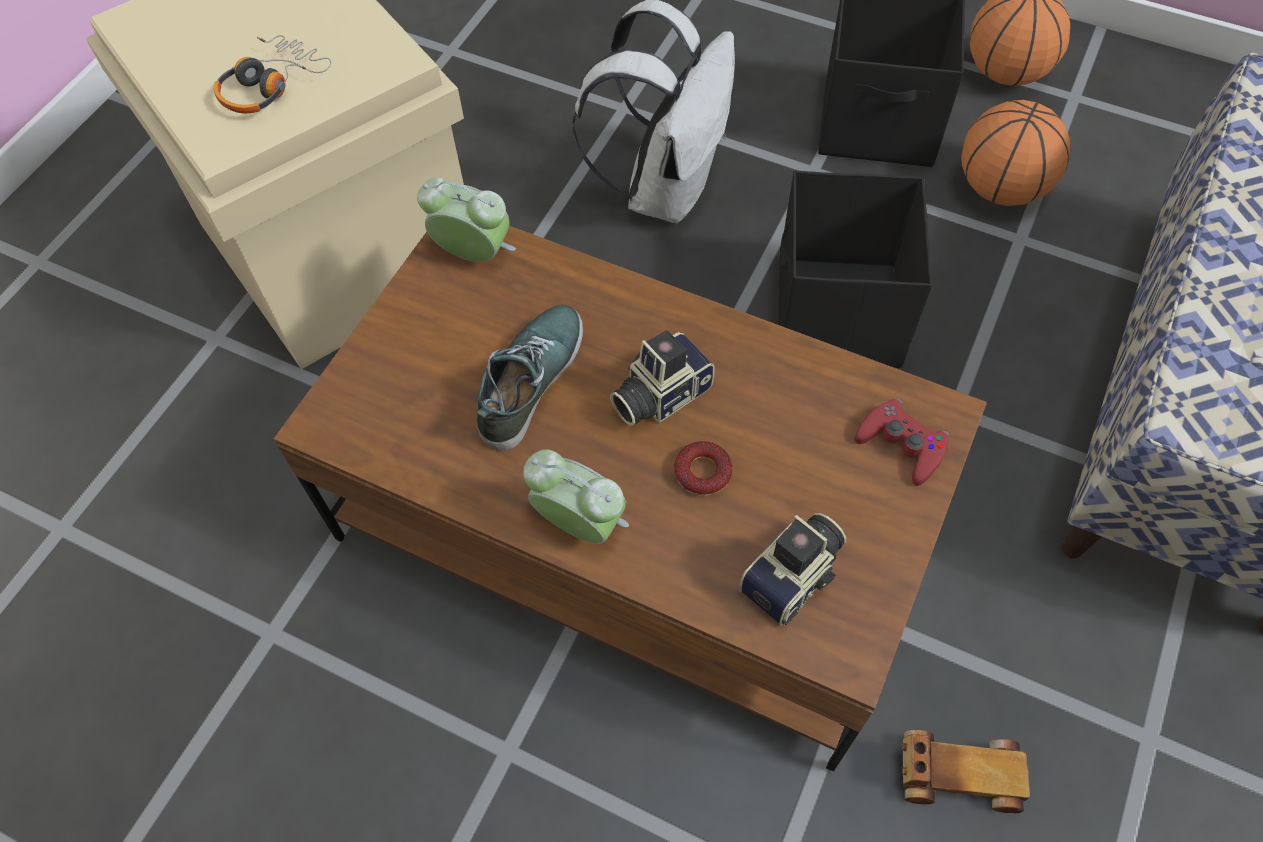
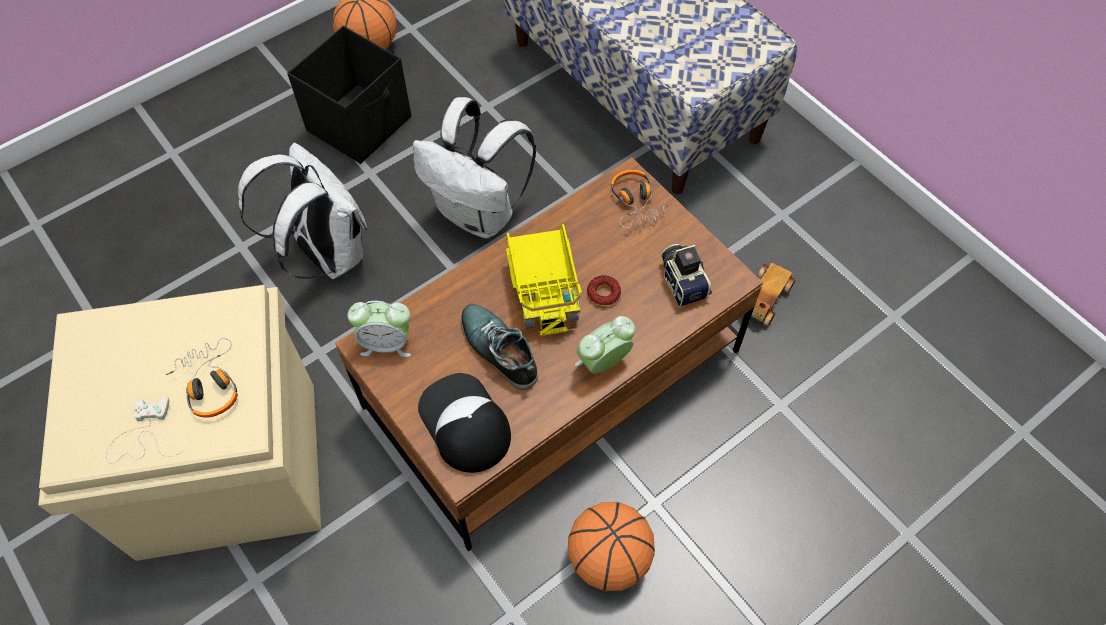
camera: 65 degrees left, 0 degrees up
(179, 63) = (143, 435): none -> white game controller
(395, 394) = (464, 423): none -> cap
(474, 254) = (386, 343): alarm clock -> alarm clock turned 135 degrees counterclockwise
(659, 394) = (544, 292): camera -> toy truck
(836, 315) = (480, 214): black storage box -> white backpack
(901, 445) = (636, 202): red game controller -> headphones
(1000, 189) = (448, 95): basketball -> basketball (608, 558)

